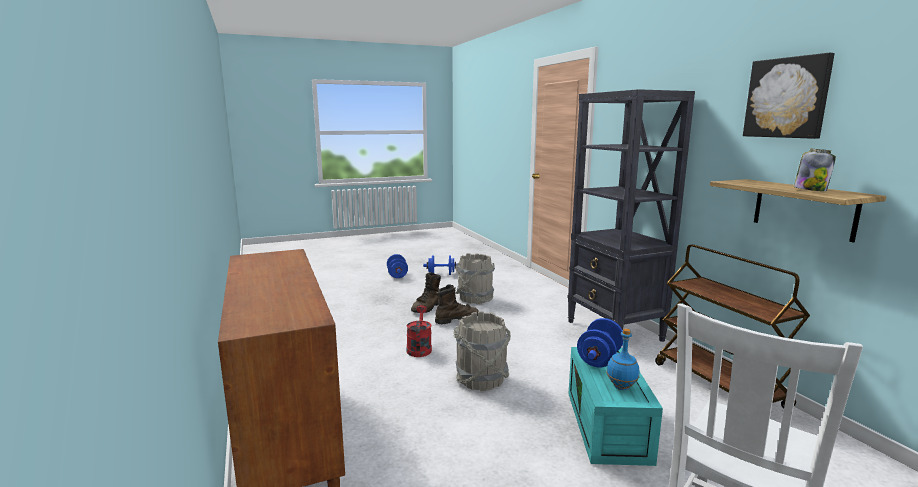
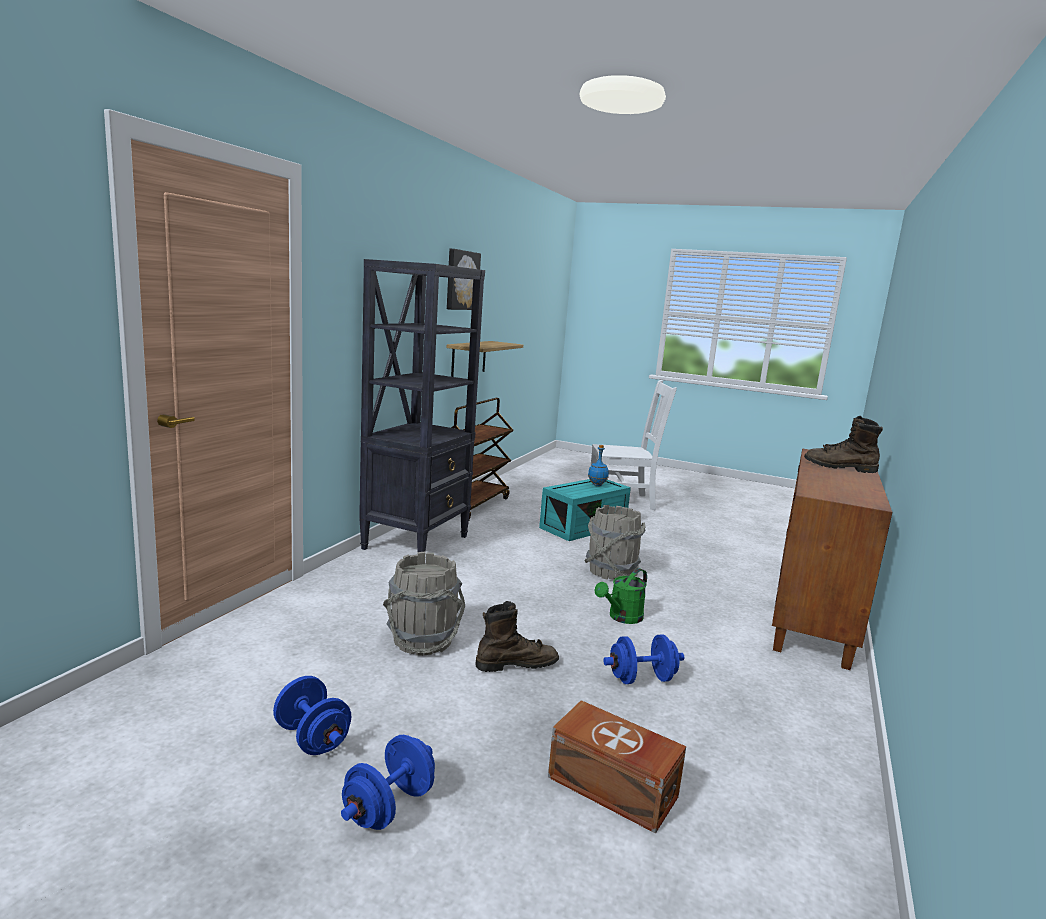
camera: 135 degrees left, 0 degrees up
(343, 296) = (613, 788): none -> brown storage box
(419, 348) = (621, 618): red watering can -> green watering can
(457, 319) = (518, 626): brown boot -> brown boot (840, 467)
(599, 359) = (575, 491): blue dumbbell -> blue dumbbell (641, 679)
(810, 190) = (493, 343): jar -> none

